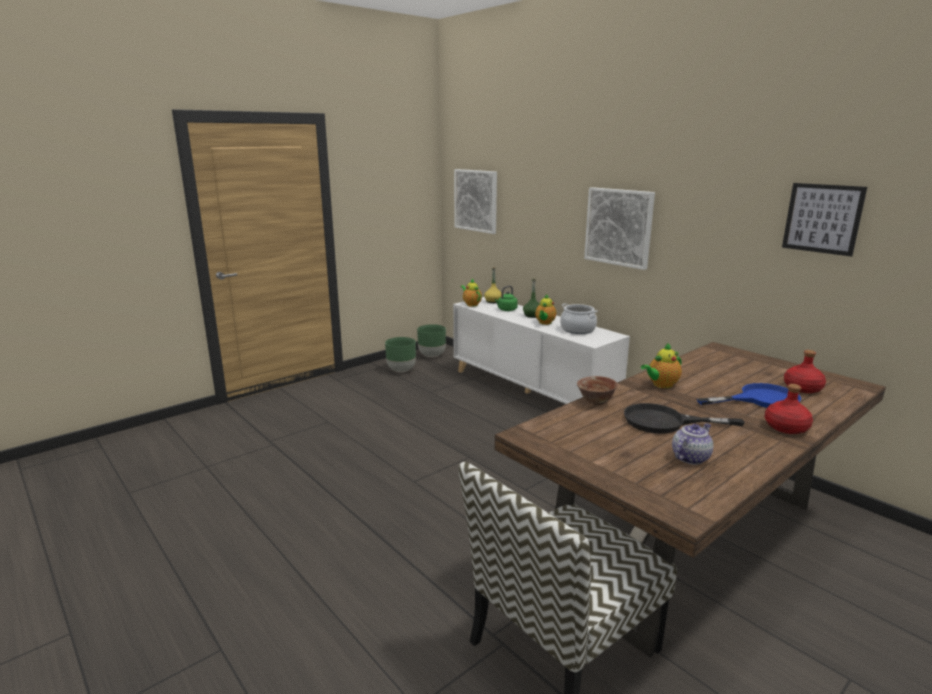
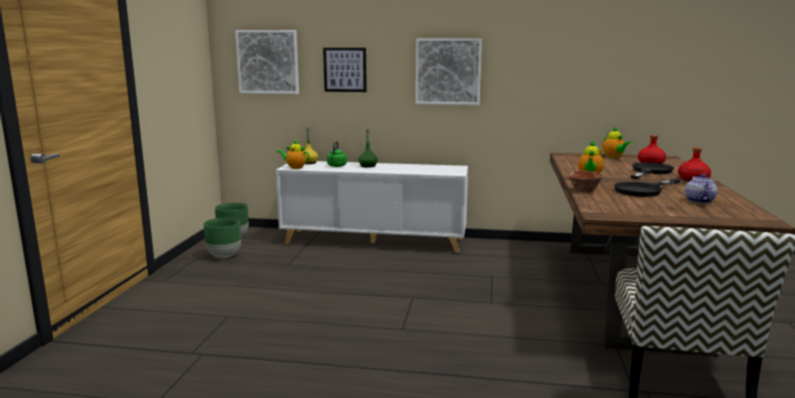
camera: 40 degrees left, 5 degrees down
(544, 323) = (390, 168): teapot -> teapot (613, 157)
(577, 329) = (425, 168): cooking pot -> none
(759, 399) = (649, 171): blue frying pan -> black frying pan
(822, 218) = (618, 48): picture -> picture (345, 69)

